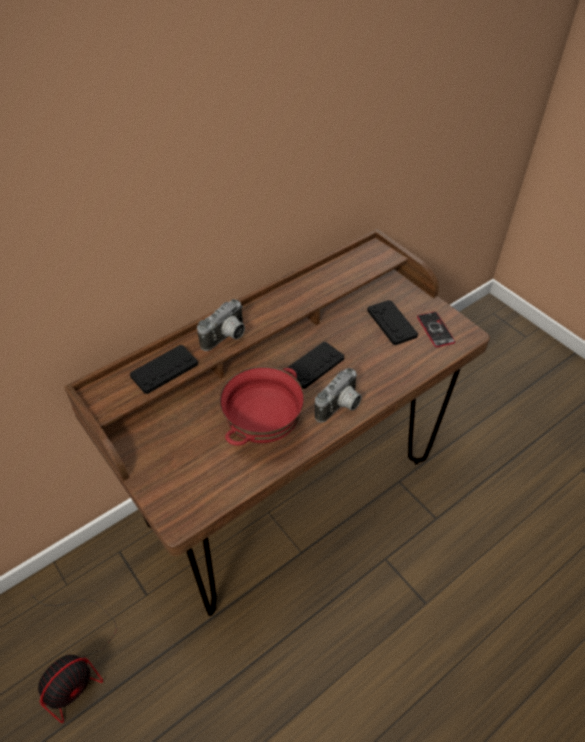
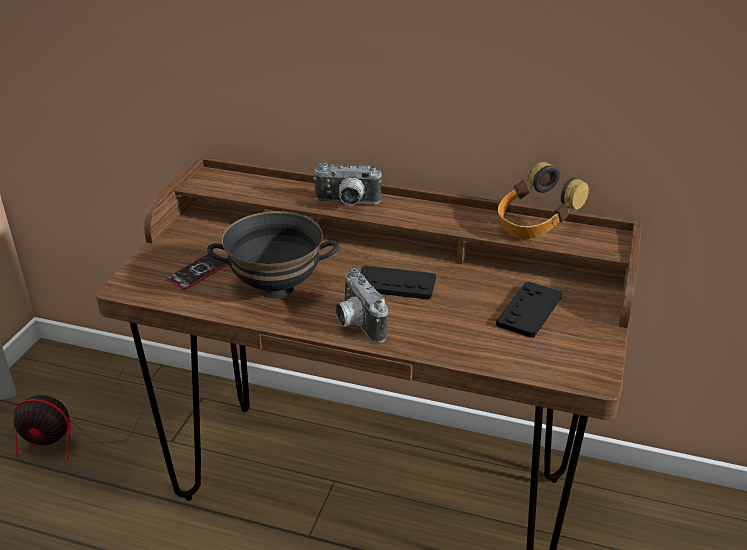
camera: 55 degrees right, 15 degrees down
(164, 370) = (269, 191): black game controller -> none
(263, 428) = (276, 287): red bowl -> black bowl
(338, 270) = (535, 225): none -> headphones
(340, 407) = (356, 324): camera -> camera turned 60 degrees clockwise
(435, 330) = (564, 347): phone -> phone (198, 272)

